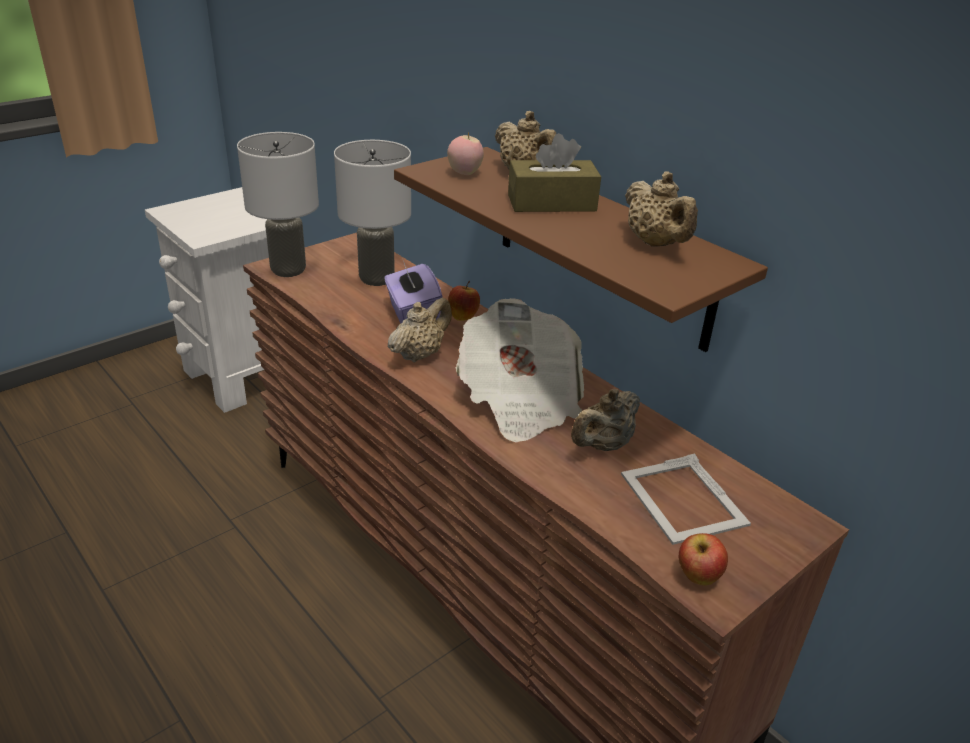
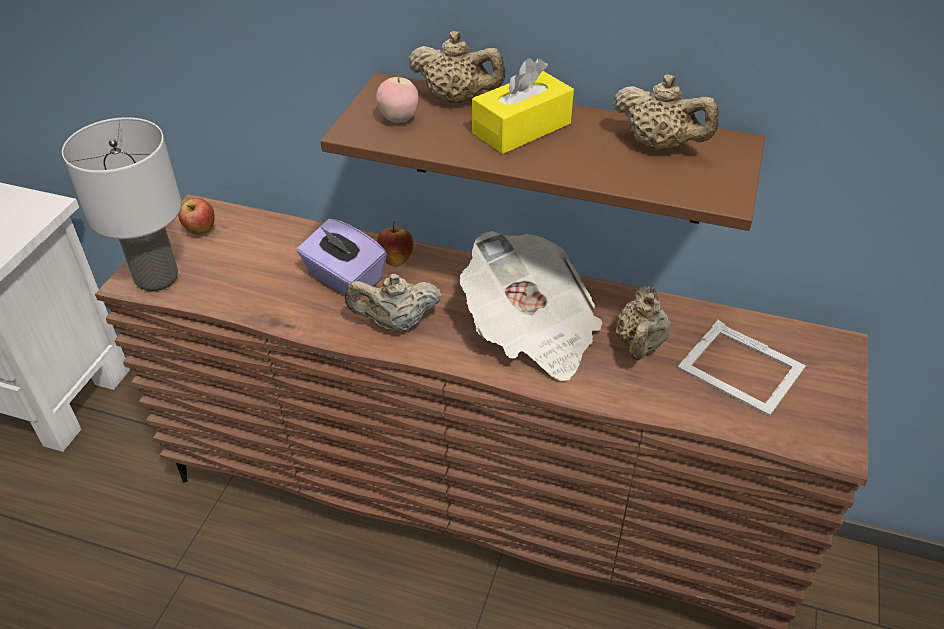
camera: 30 degrees left, 10 degrees up
(377, 278) = (266, 249): white table lamp -> none
(419, 354) = (395, 323): beige teapot -> beige teapot turned 105 degrees counterclockwise
(551, 203) = (521, 128): brown tissue box -> yellow tissue box
(697, 577) = (810, 436): apple -> apple (200, 231)

